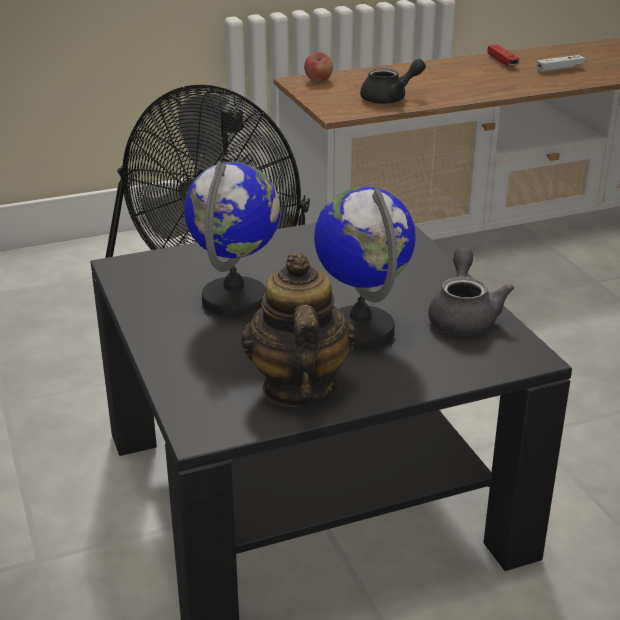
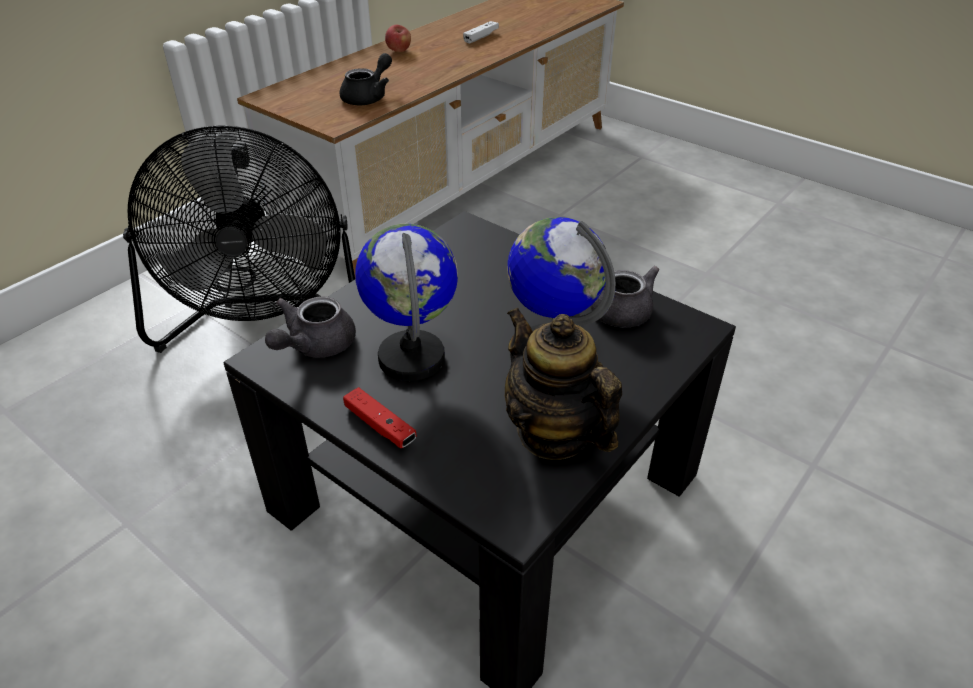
camera: 30 degrees left, 10 degrees up
(166, 269) = (314, 346): none -> grey teapot
(318, 80) = (284, 91): apple -> apple (399, 51)
(502, 61) = (428, 38): red game controller -> red game controller (380, 426)

